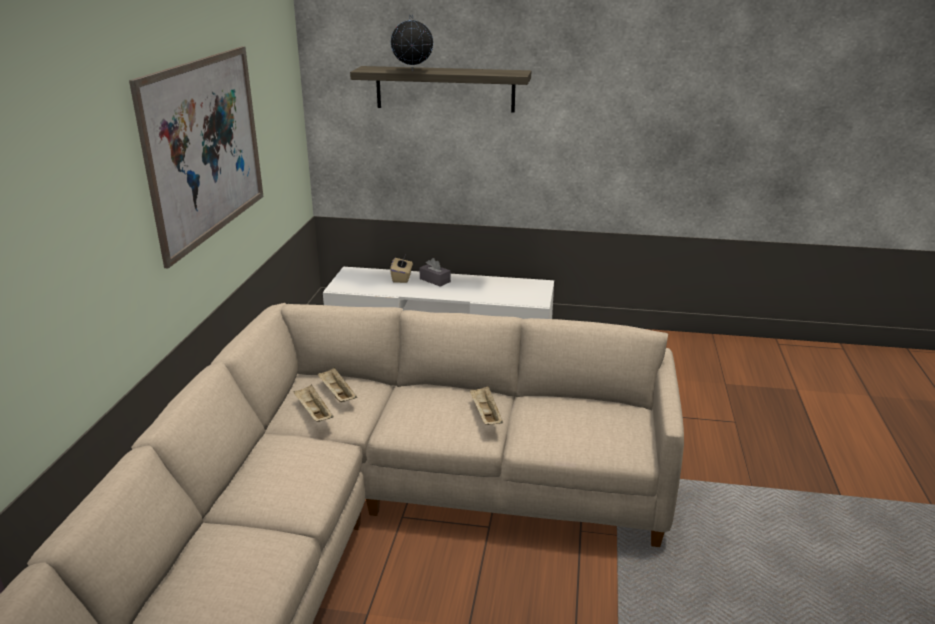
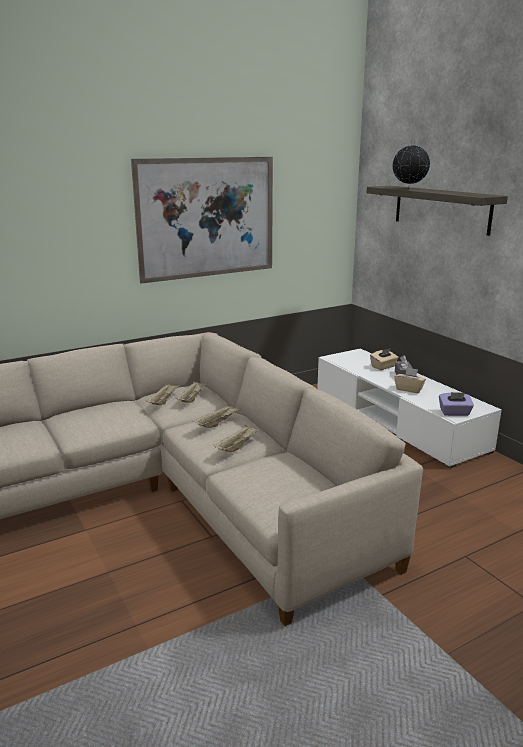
camera: 50 degrees right, 5 degrees down
(423, 404) = (217, 423): none -> beige tray
(463, 292) = (409, 389): none -> beige tissue box
(532, 298) = (454, 413): none -> purple tissue box

